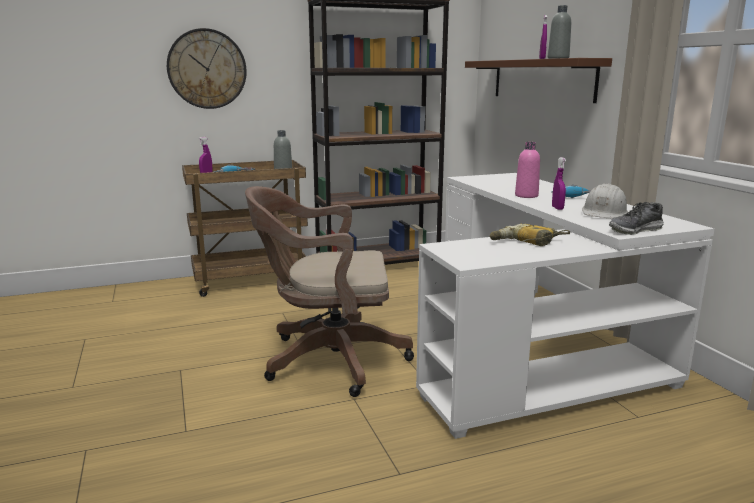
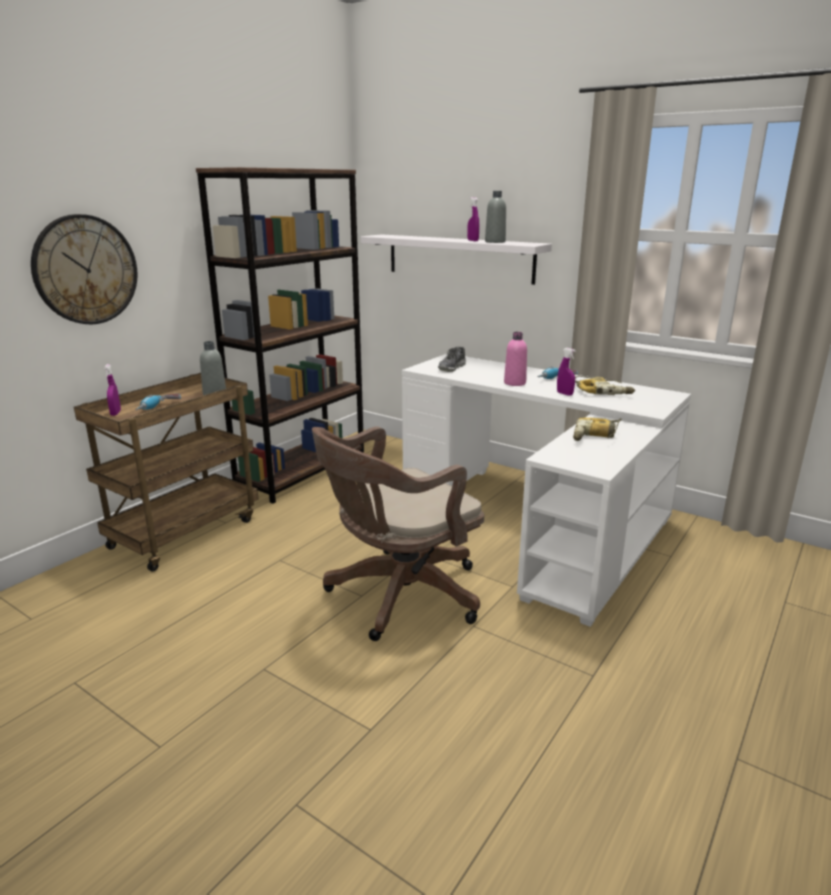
camera: 35 degrees left, 5 degrees up
(541, 79) = (459, 258): brown shelf -> white shelf
(604, 212) = (602, 391): white hard hat -> power drill
(635, 230) = (655, 407): shoe -> shoe (452, 367)

